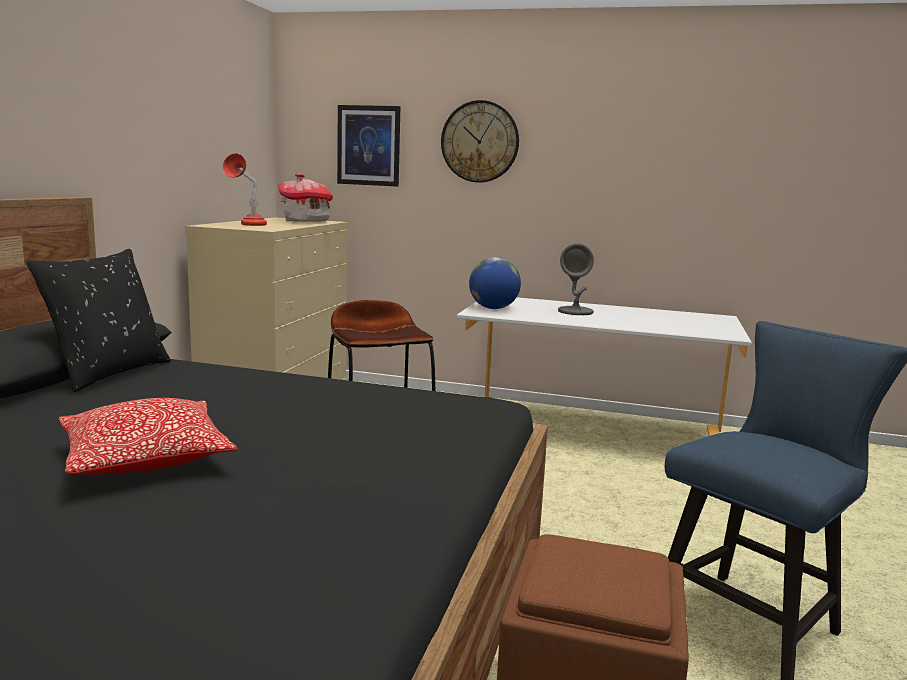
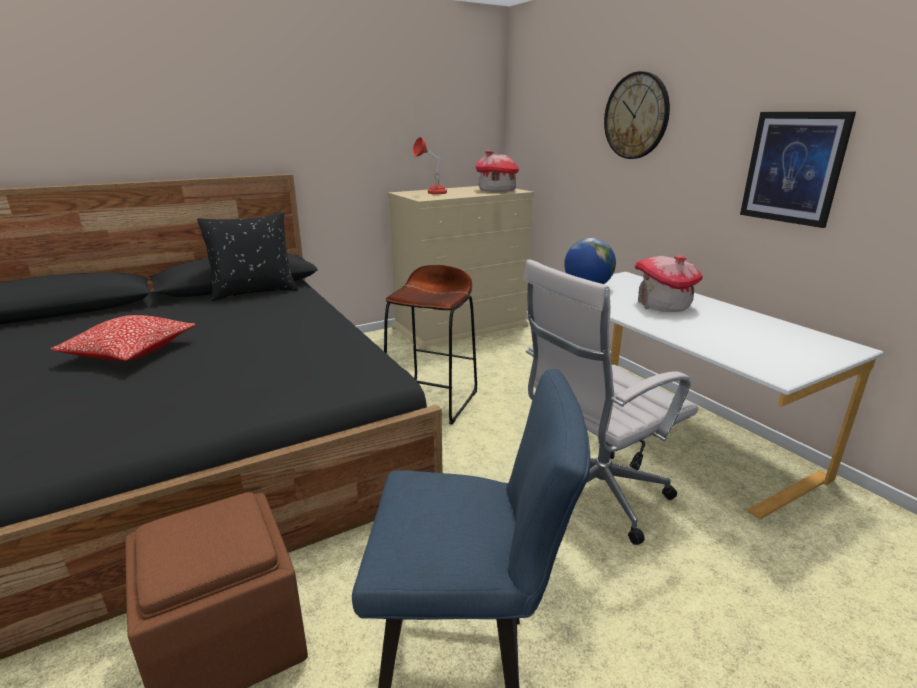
camera: 45 degrees right, 10 degrees up
(368, 145) = (557, 122): picture -> picture (793, 168)
(575, 312) = (663, 305): grey table lamp -> toy house
(628, 488) = (593, 497): none -> white office chair

